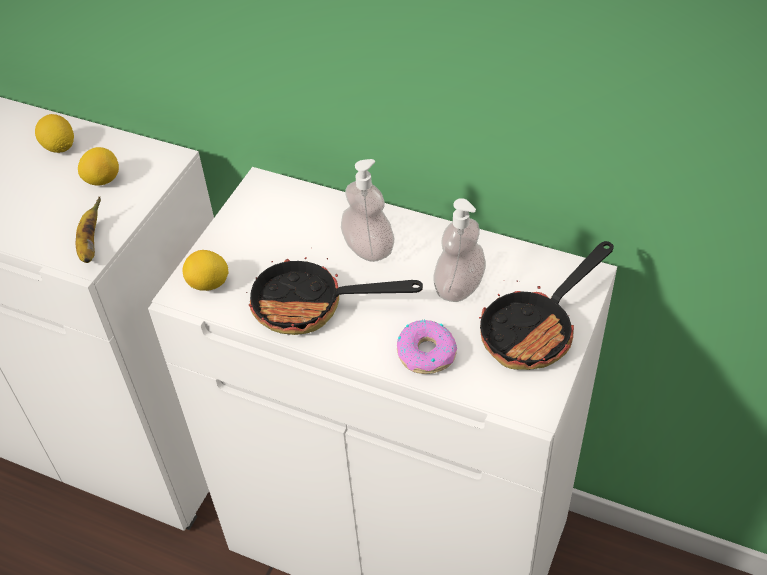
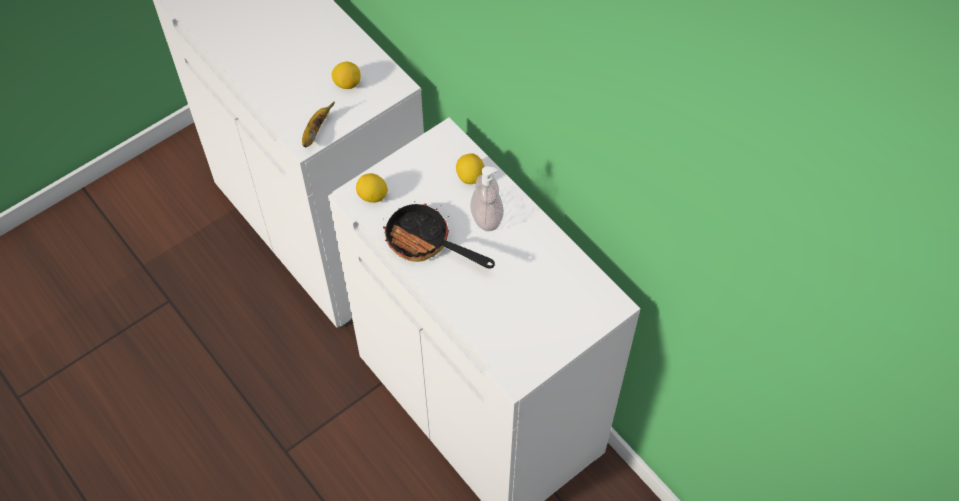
camera: 25 degrees right, 10 degrees up
(59, 147) = (333, 43): lemon -> lemon (470, 177)
(426, 353) = (477, 309): donut -> none
(459, 287) = (526, 273): soap dispenser -> none
(536, 329) = (555, 327): frying pan -> none

